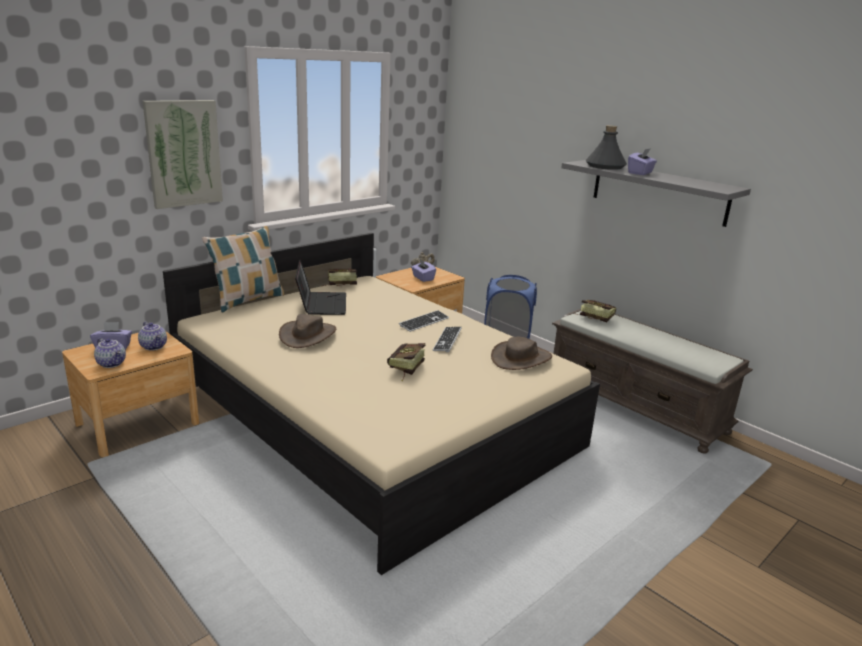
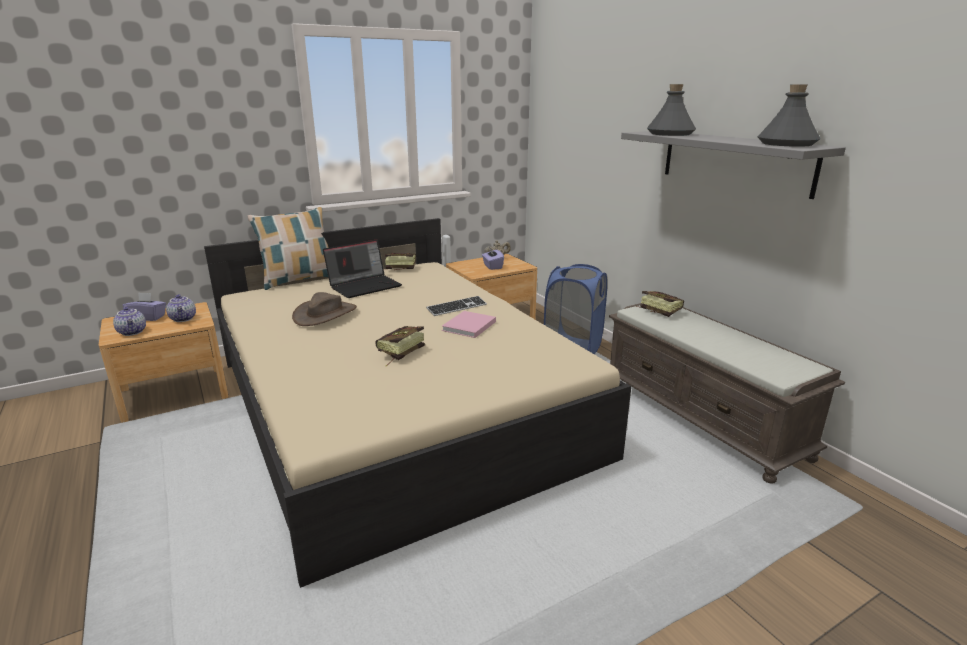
camera: 15 degrees right, 0 degrees up
(183, 153) = (229, 132): picture -> none
(321, 304) = (365, 286): laptop -> laptop turned 45 degrees clockwise
(447, 340) = (468, 326): keyboard -> pink book
(521, 358) = (539, 350): brown hat -> none
(640, 173) = (707, 137): purple tissue box -> none
(707, 184) = (786, 144): none -> grey bottle

